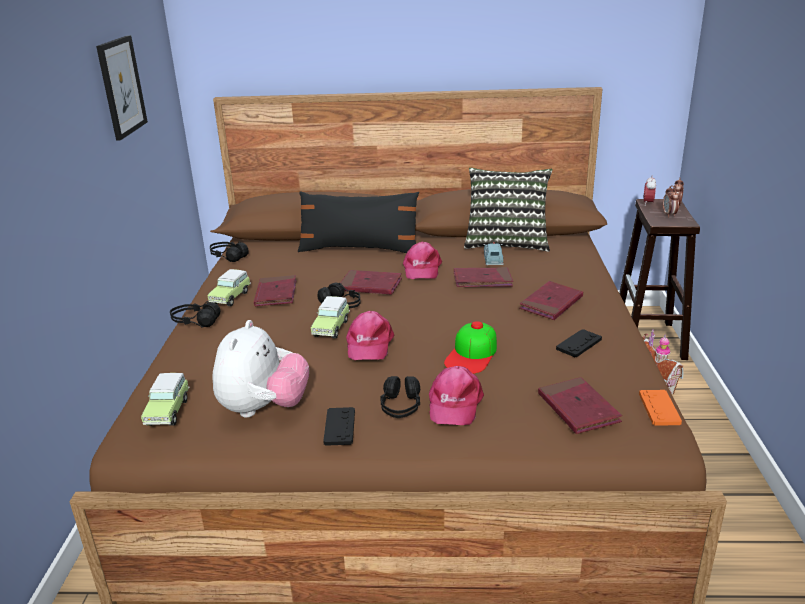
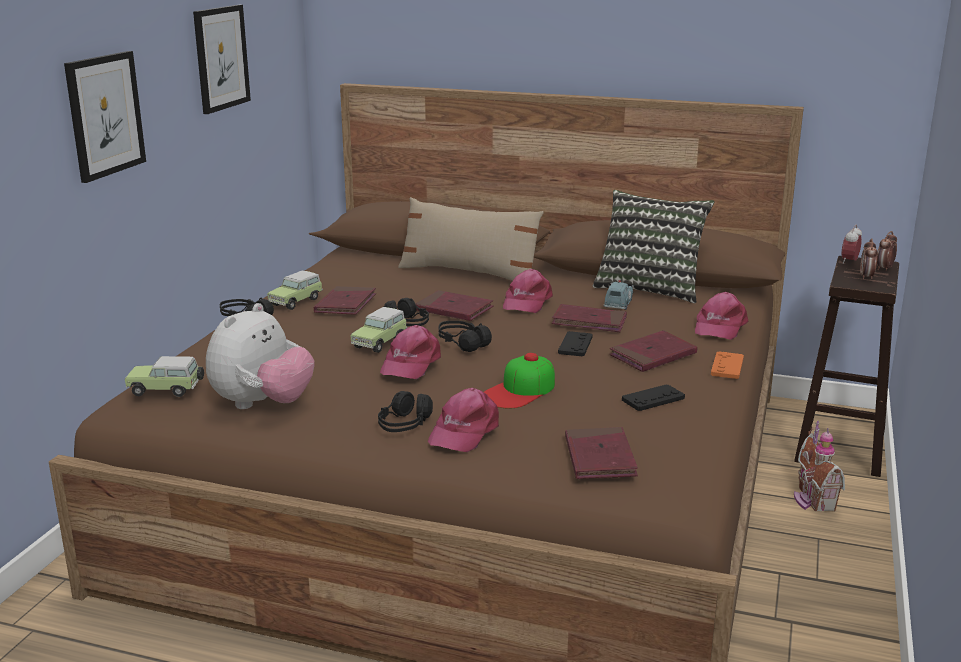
camera: 15 degrees right, 5 degrees down
(45, 156) = (105, 115): none -> picture
(168, 411) = (167, 390): toy car -> toy car turned 75 degrees clockwise
(228, 257) = (320, 264): black headphones -> black headphones (462, 343)
(339, 427) = (327, 432): black game controller -> black game controller (575, 345)
(359, 249) = (469, 274): black pillow -> beige pillow
(580, 269) = (719, 326): none -> pink cap
(659, 408) = (697, 473): orange game controller -> orange game controller (727, 366)

